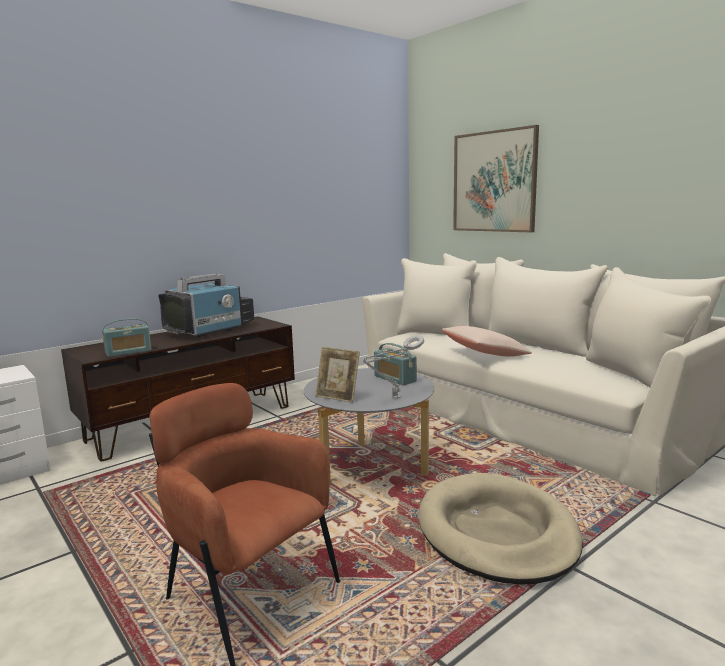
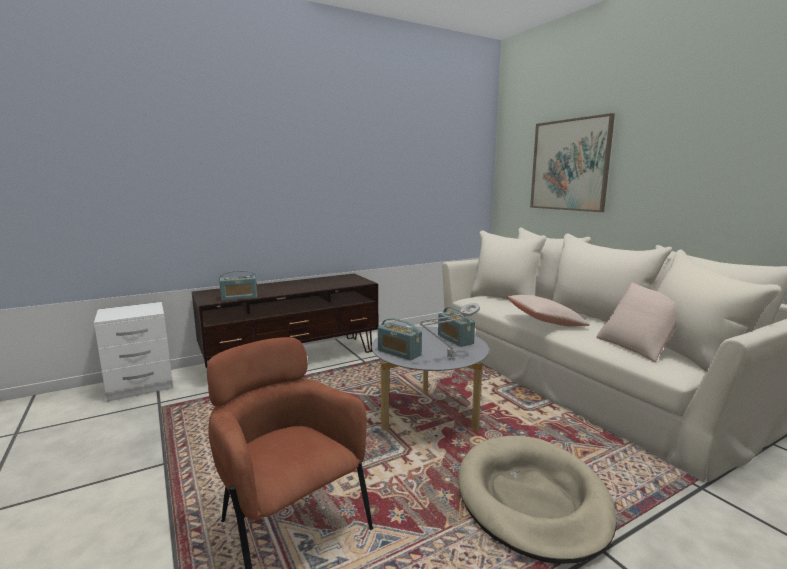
camera: 10 degrees right, 0 degrees up
(211, 330) = (311, 283): television -> none
(338, 397) = (399, 353): picture frame -> radio
(583, 370) = (638, 346): none -> beige pillow

